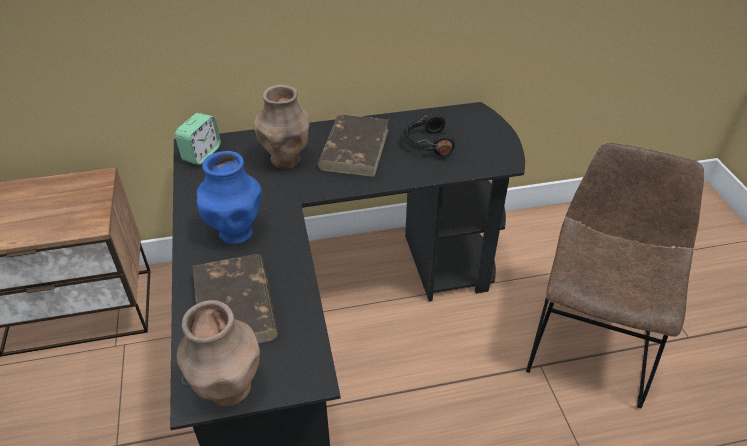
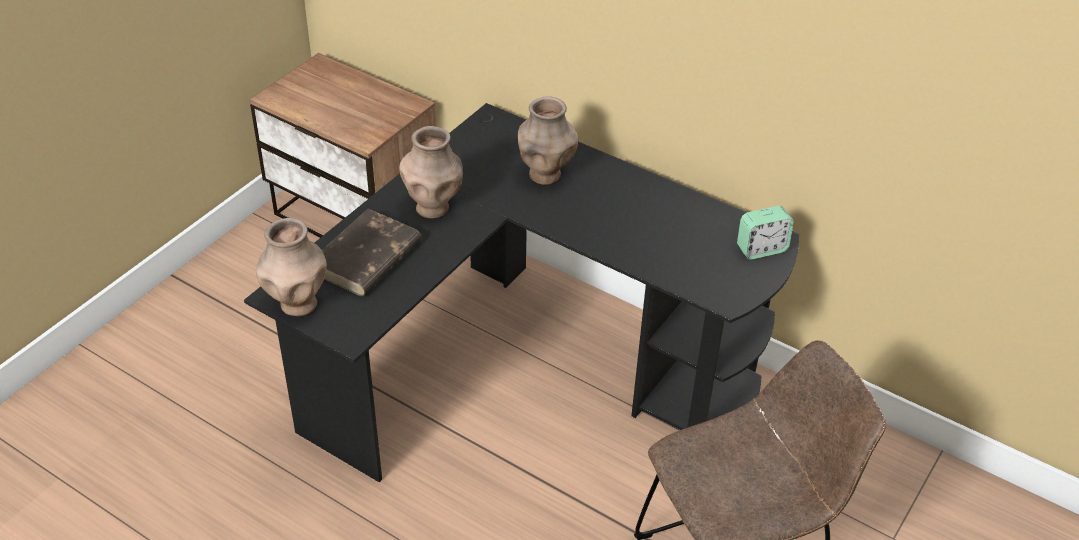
camera: 45 degrees right, 0 degrees up
(201, 154) = (489, 129): alarm clock -> alarm clock (761, 249)
(236, 232) = (433, 207): blue vase -> brown vase
(354, 148) = (613, 201): brown book -> none
(426, 144) = (681, 237): black headphones -> none

